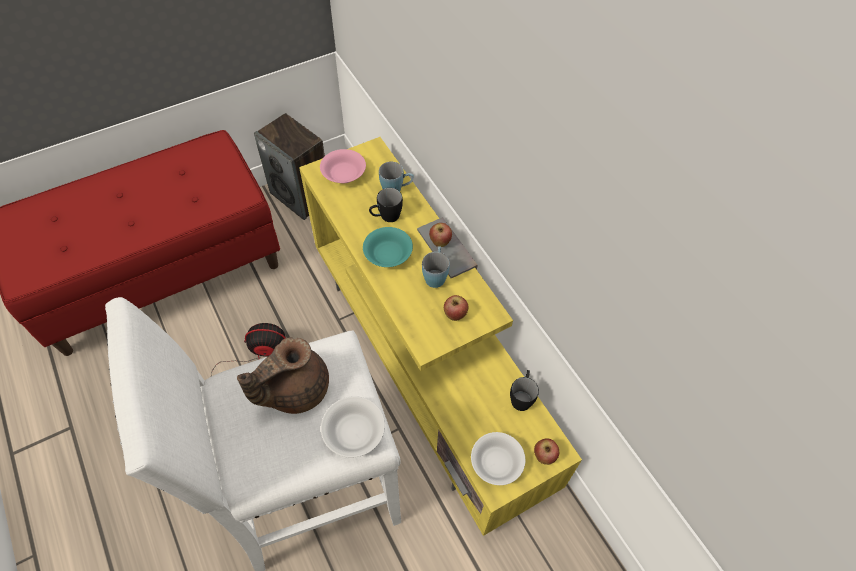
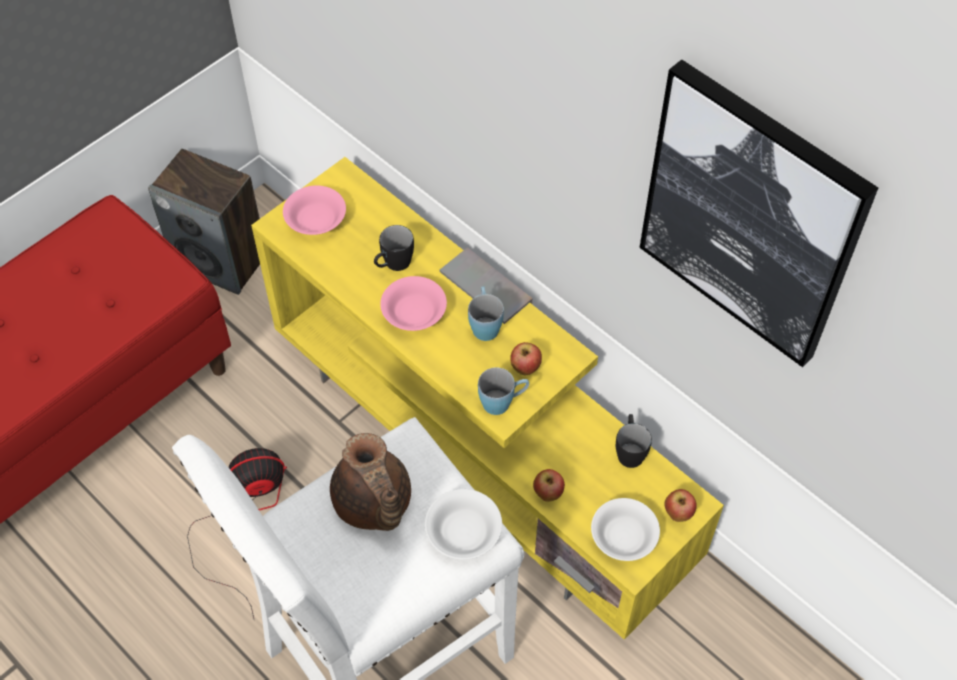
camera: 15 degrees left, 0 degrees up
(294, 389) = (373, 504): brown teapot -> brown teapot turned 60 degrees counterclockwise
(388, 255) = (415, 313): turquoise bowl -> pink bowl
(396, 189) = (393, 224): blue mug -> blue mug (503, 402)
(440, 242) = (476, 281): apple -> apple (548, 493)
(650, 226) = (751, 215): none -> picture

